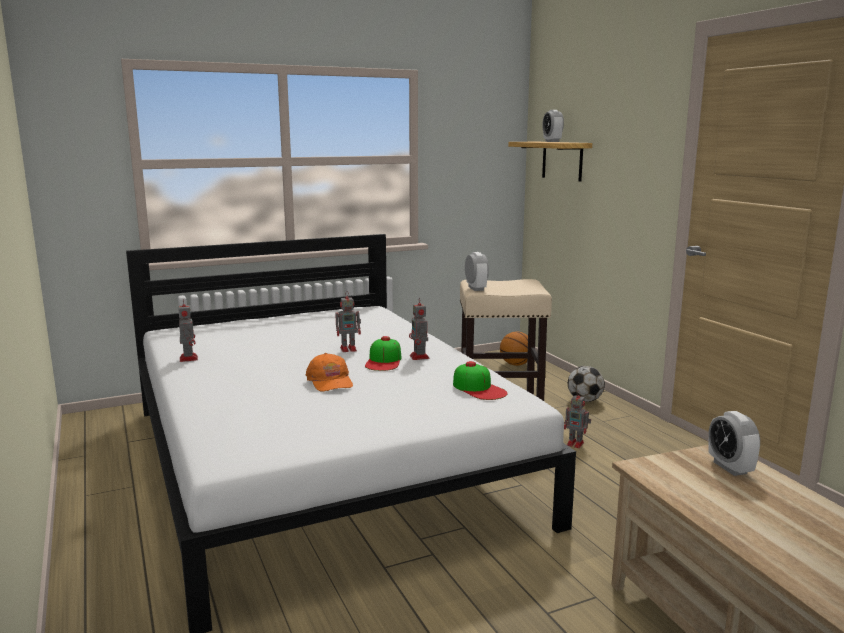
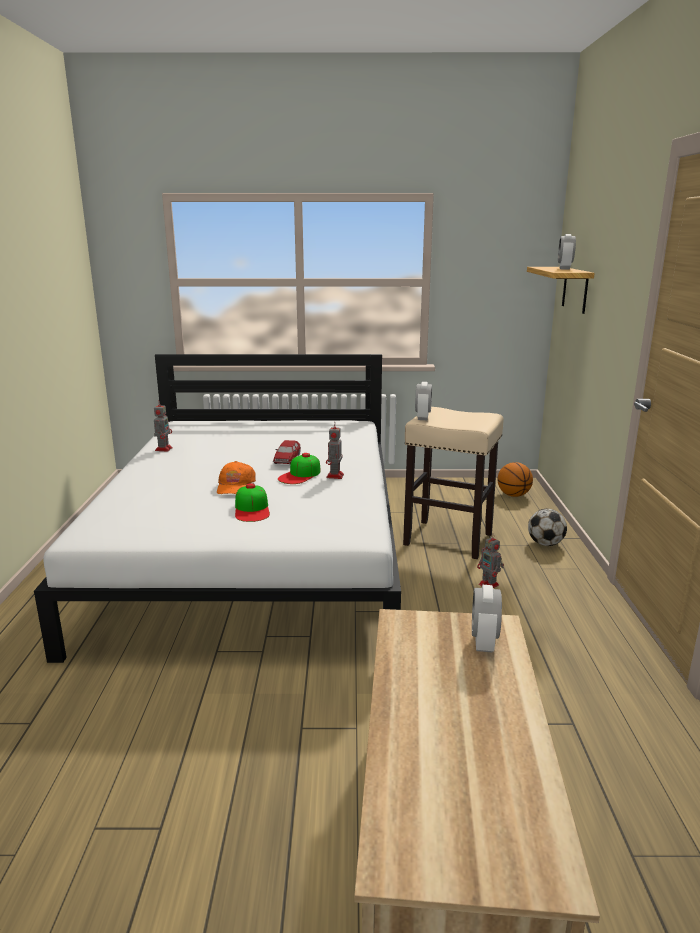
camera: 25 degrees right, 5 degrees up
(349, 349) = (287, 459): toy robot -> toy car
(479, 388) = (343, 515): cap -> cap (252, 509)

